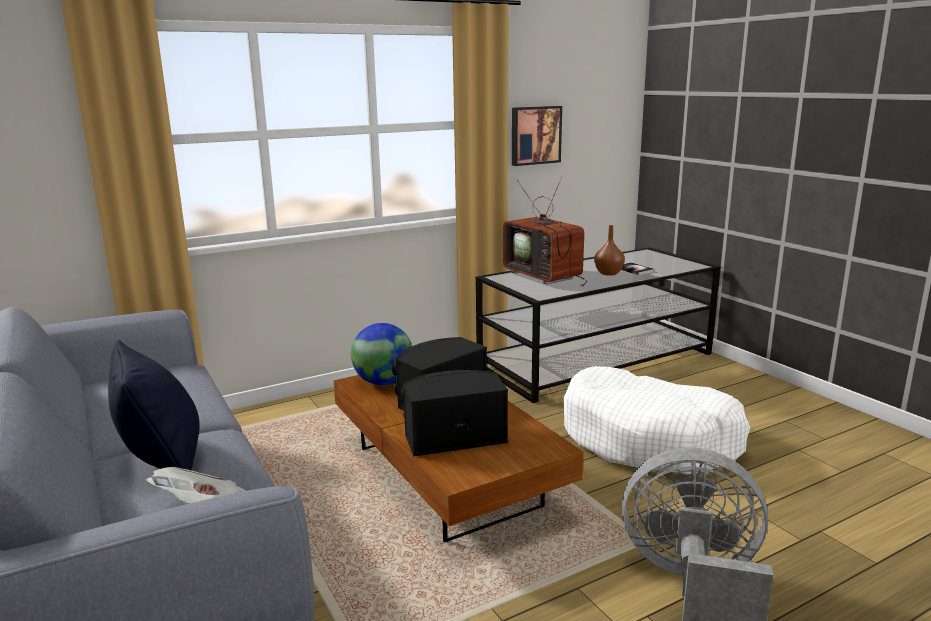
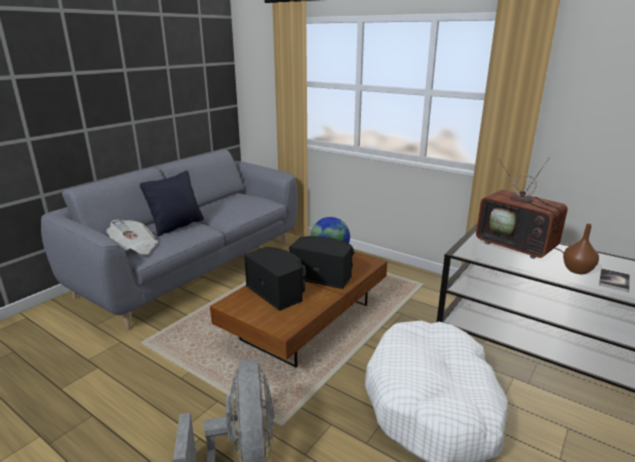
camera: 65 degrees right, 5 degrees up
(535, 135) = (588, 118): picture -> none
(546, 276) = (519, 246): television -> television turned 75 degrees counterclockwise

